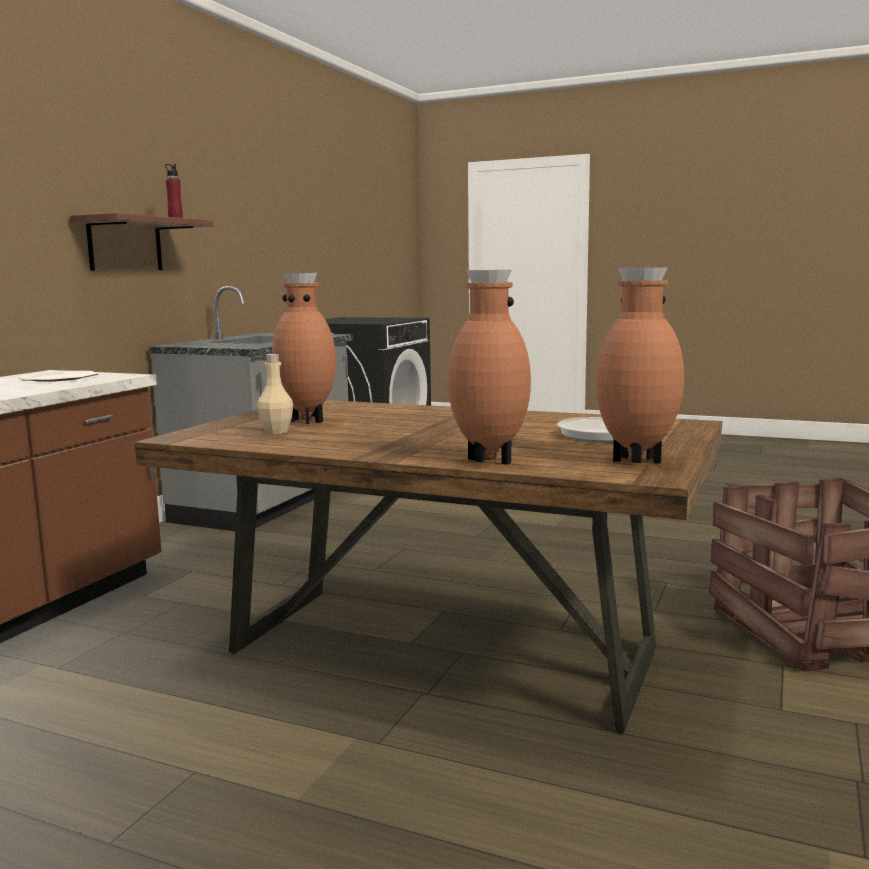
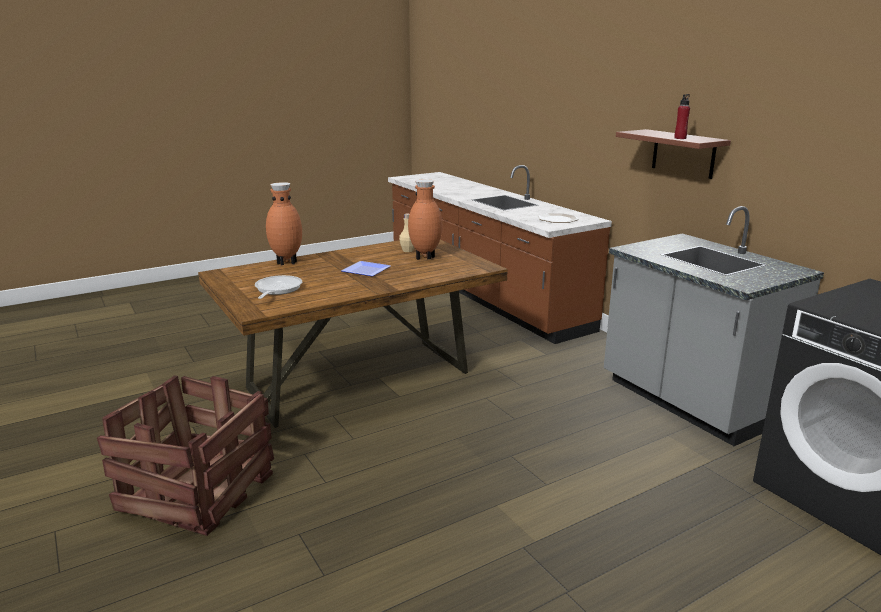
camera: 125 degrees right, 10 degrees up
(427, 427) = (365, 270): none -> plate
(636, 462) = (234, 277): brown vase -> none

